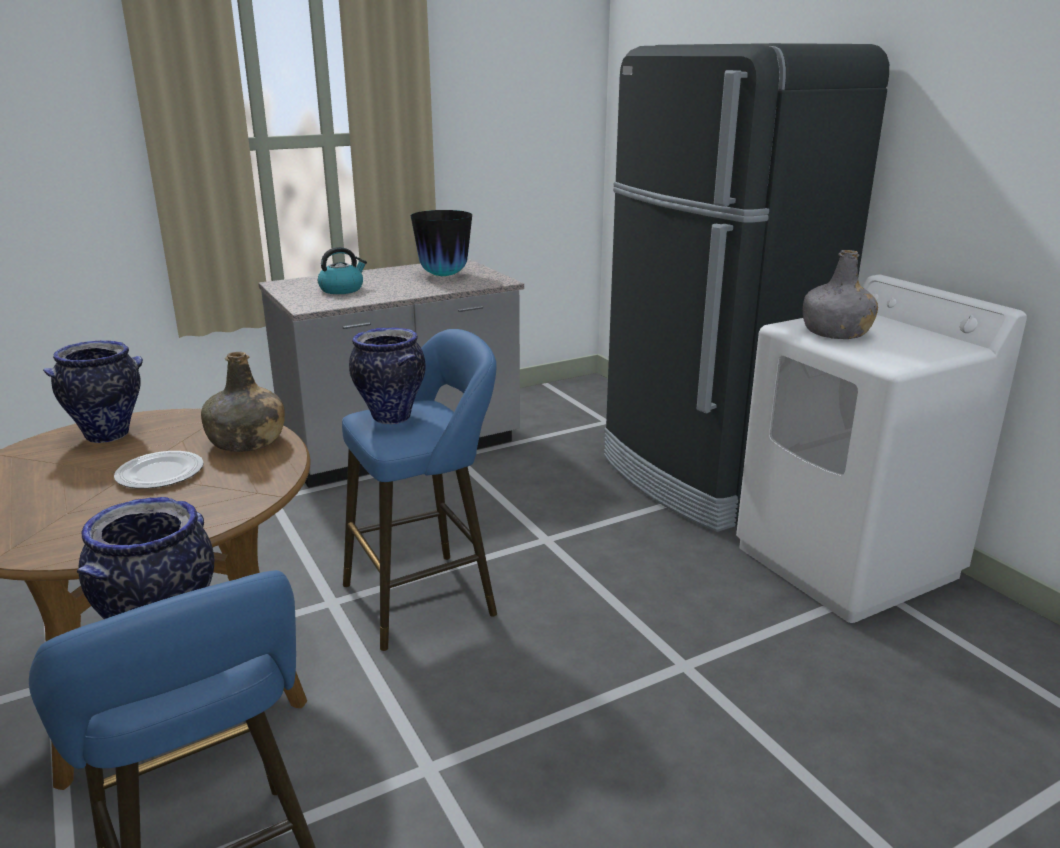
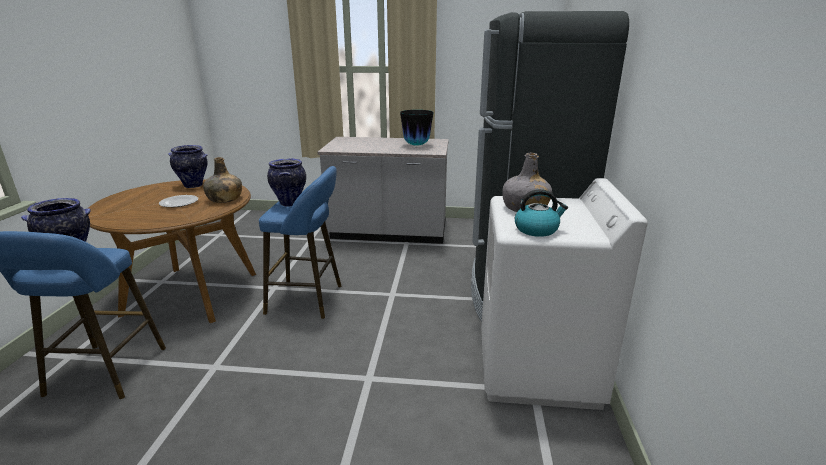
camera: 35 degrees right, 0 degrees up
(342, 289) = (359, 144): kettle -> kettle (537, 229)

